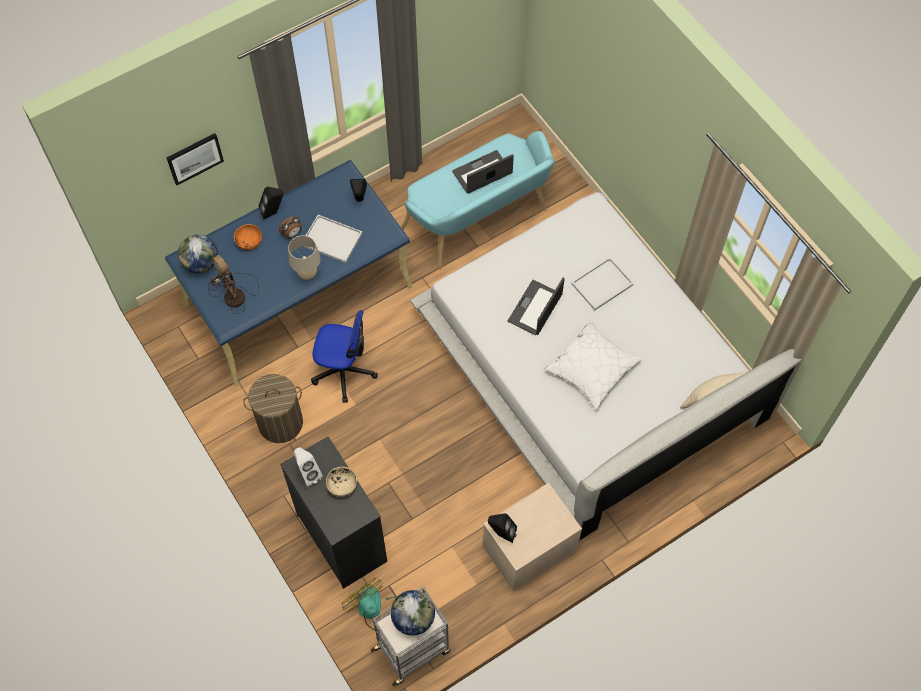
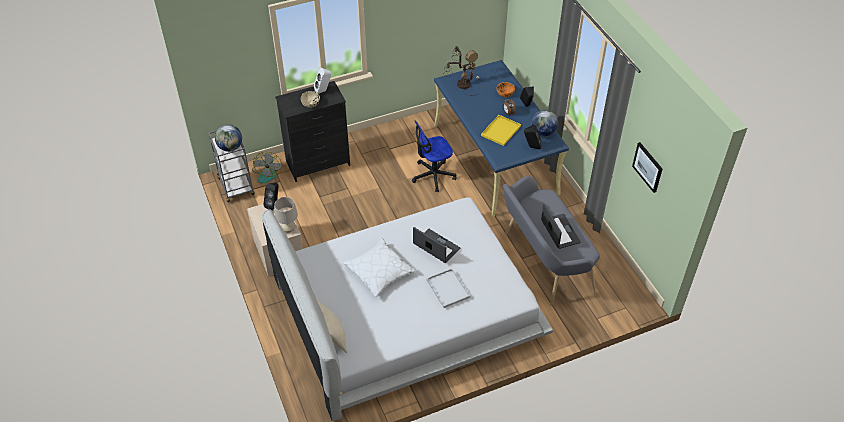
camera: 100 degrees right, 15 degrees down
(194, 158) = (539, 32): picture -> picture (648, 167)
(201, 264) = (492, 72): globe -> globe (543, 133)
(280, 423) = (403, 143): laundry basket -> none
(307, 274) = (475, 117): beige table lamp -> beige table lamp (288, 229)
(330, 239) = (501, 130): white tray -> yellow tray
(344, 371) = (433, 175): office chair -> office chair turned 45 degrees clockwise
(374, 609) = (268, 173): fan -> fan turned 120 degrees clockwise
(479, 222) = (543, 262): turquoise bench -> grey bench

